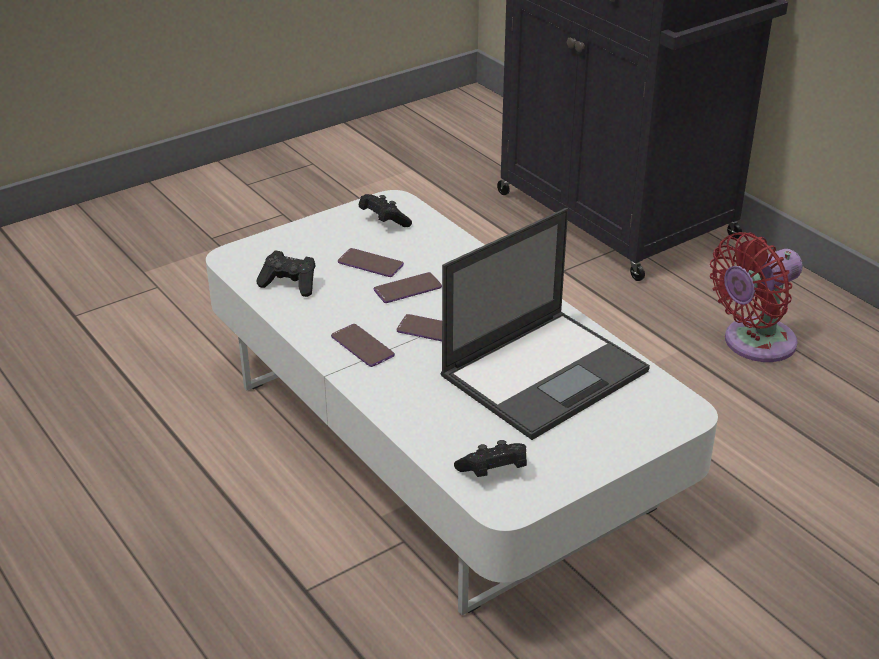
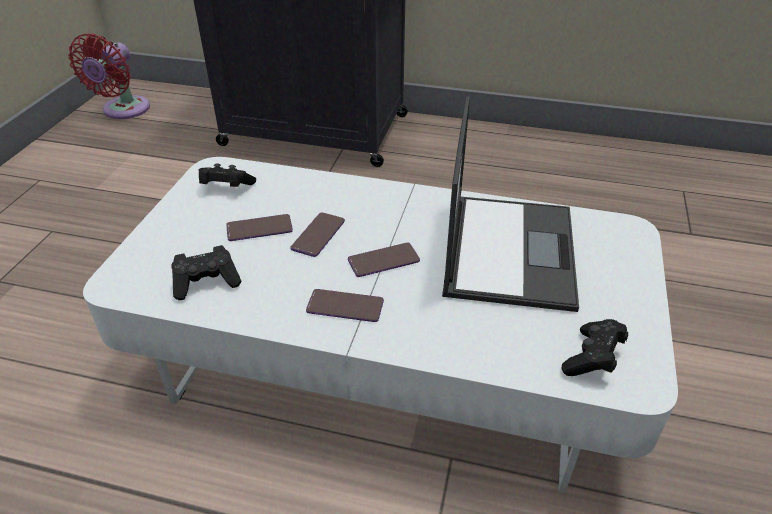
camera: 40 degrees left, 5 degrees up
(753, 343) = (489, 175): red fan -> red fan (123, 111)

